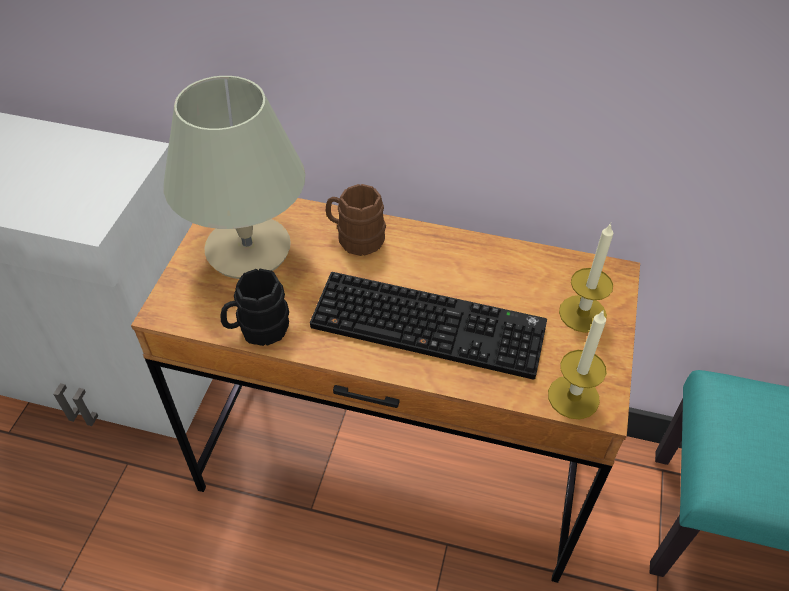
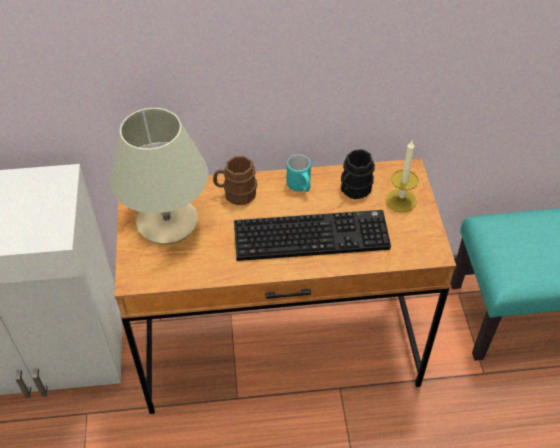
camera: 20 degrees left, 0 degrees up
(258, 329) = (203, 272): black mug -> black mug (353, 190)
(446, 253) = (300, 187): none -> turquoise mug
(573, 397) = (417, 252): candle -> none

